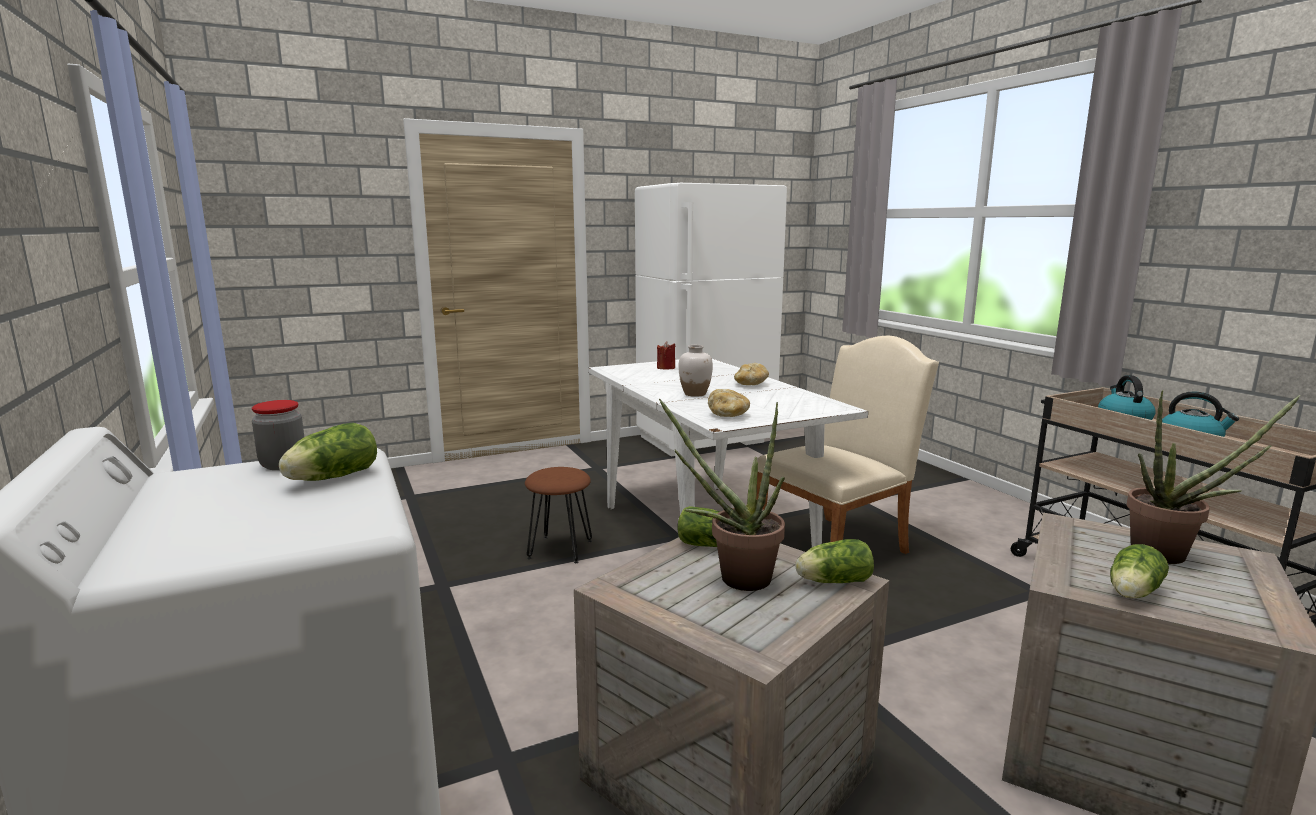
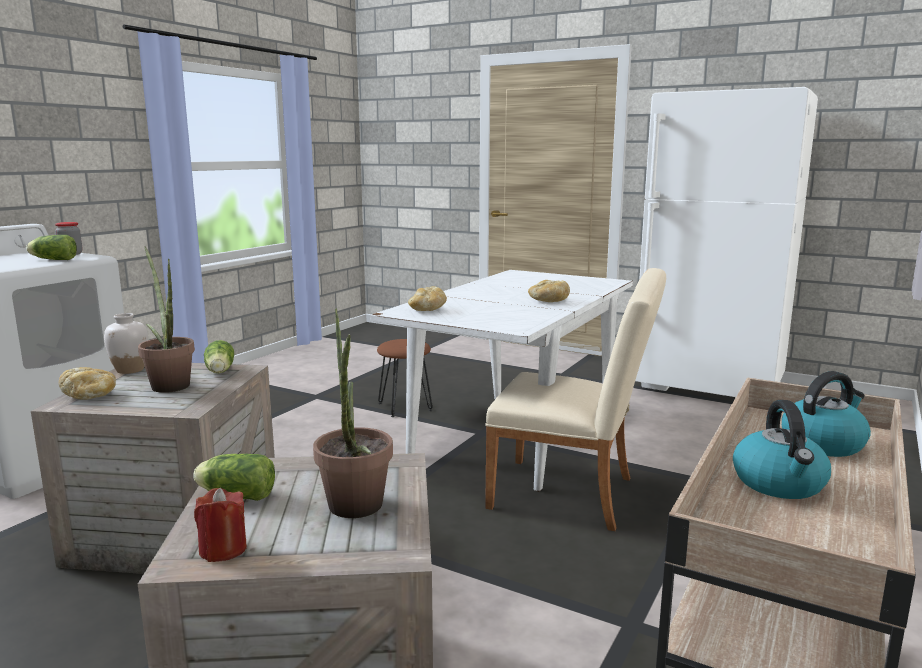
camera: 55 degrees right, 0 degrees up
(666, 368) = (553, 280): red candle -> red candle (223, 549)
(695, 394) = (478, 296): white vase -> white vase (130, 370)
(735, 632) = (90, 396): none -> bread
(832, 581) = (182, 405): lettuce -> none

